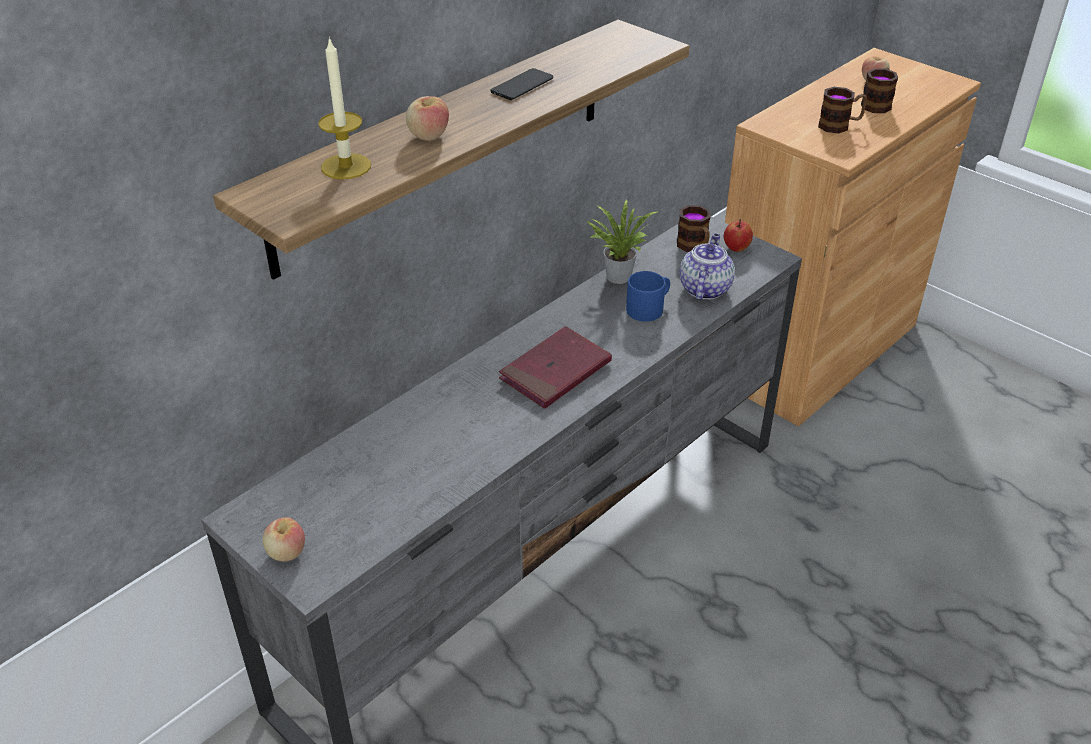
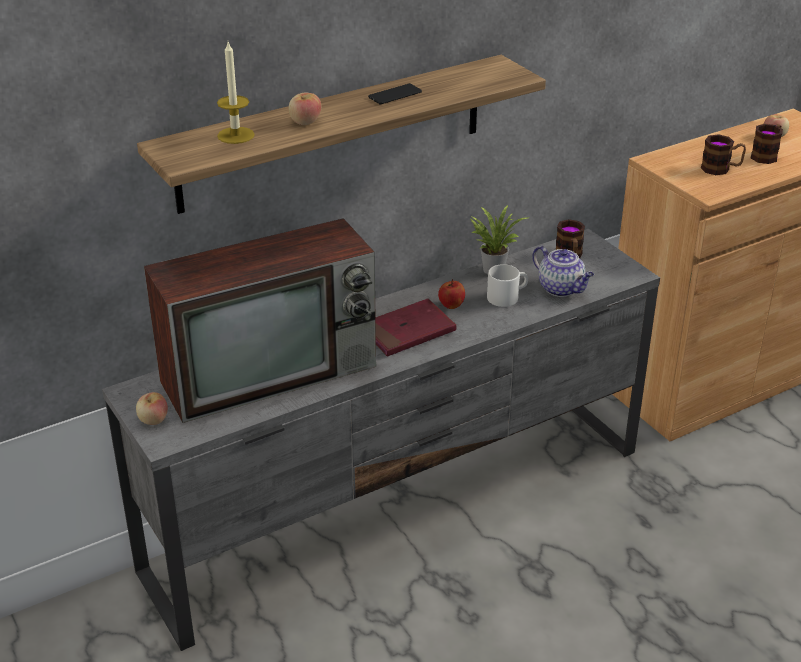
camera: 15 degrees right, 5 degrees down
(414, 455) = (272, 372): none -> television
(648, 307) = (507, 296): blue mug -> white mug
(704, 288) = (561, 289): teapot -> teapot turned 105 degrees clockwise
(736, 248) = (605, 262): apple -> apple (451, 305)

